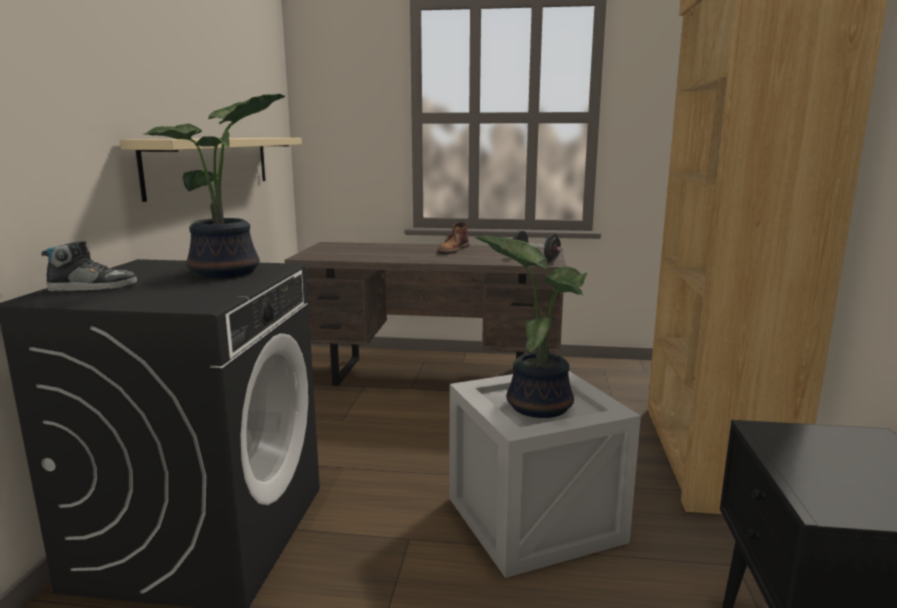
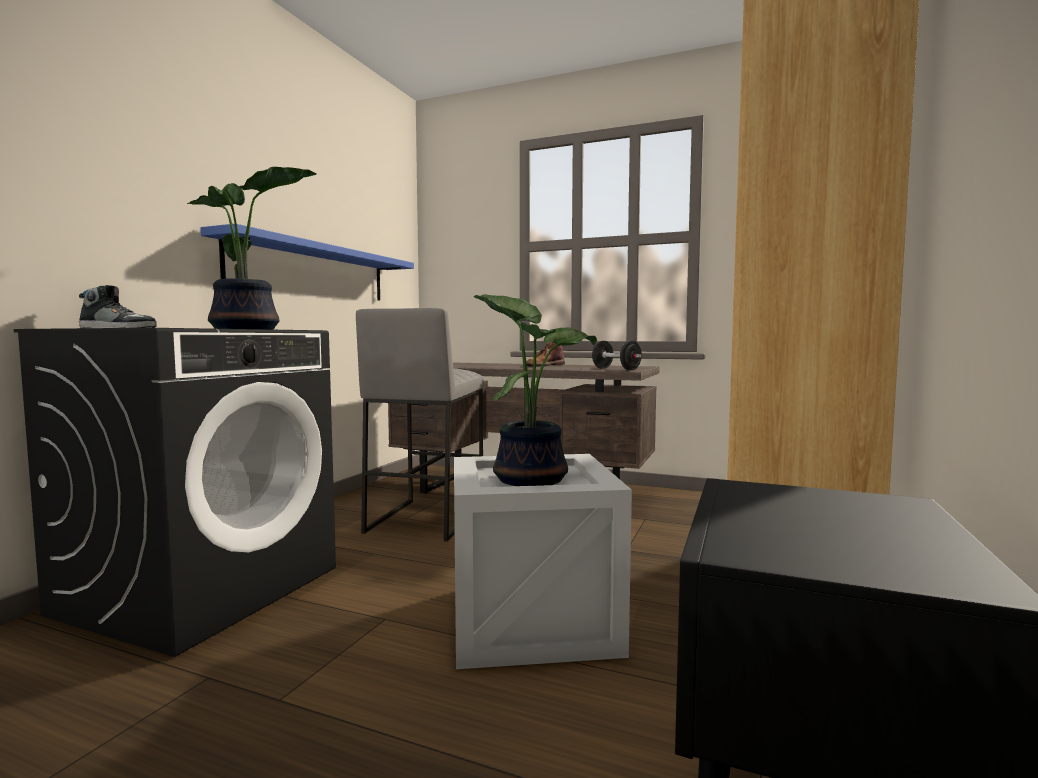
camera: 15 degrees right, 10 degrees down
(212, 164) = (313, 271): beige shelf -> blue shelf
(362, 419) = (425, 519): none -> grey stool

